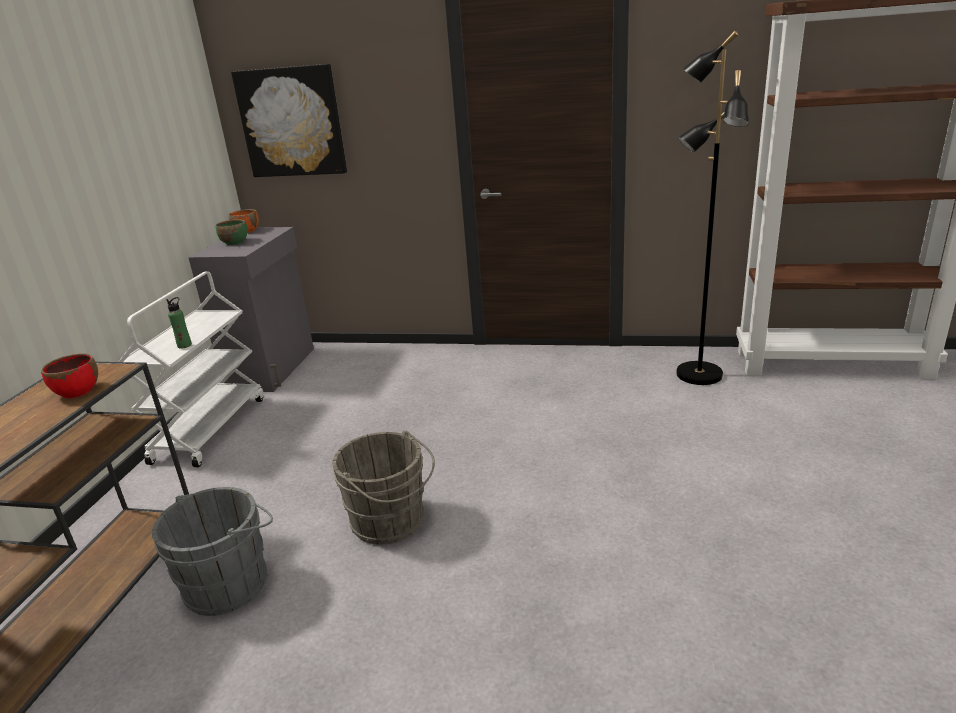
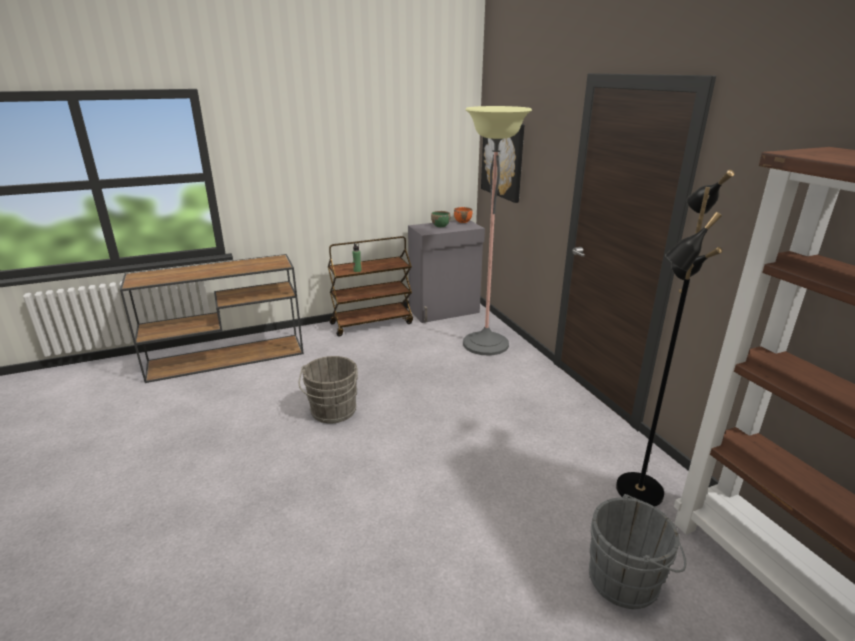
camera: 55 degrees right, 0 degrees up
(77, 392) = (258, 267): red bowl -> none
(210, 429) = (372, 323): white cart -> brown cart
(231, 582) = (263, 386): grey bucket -> grey bucket (628, 580)
(386, 367) = (485, 344): none -> floor lamp

